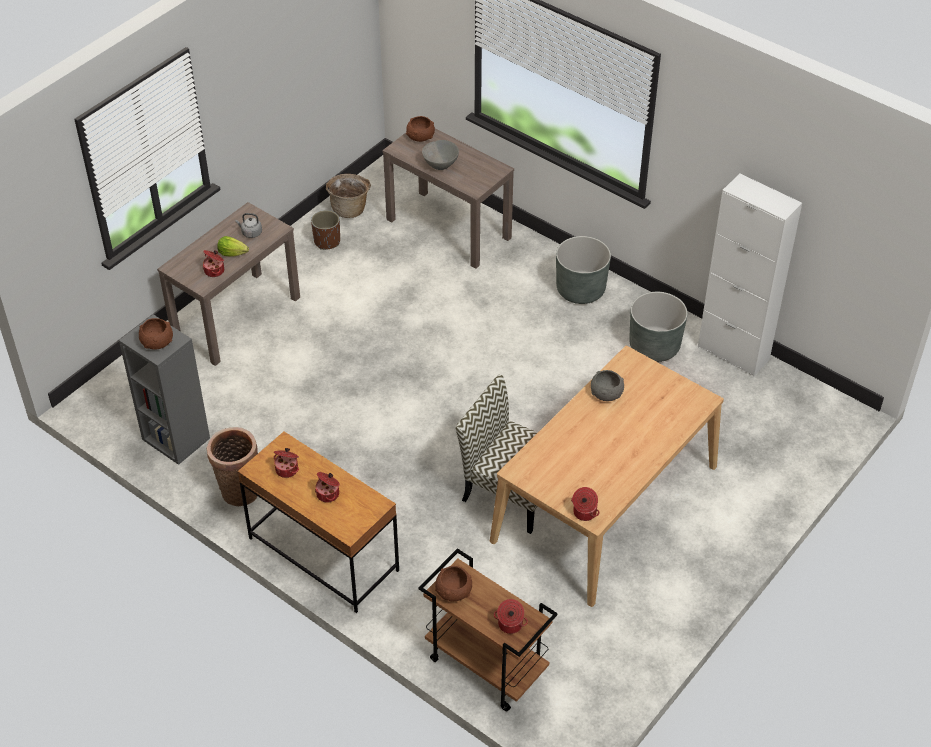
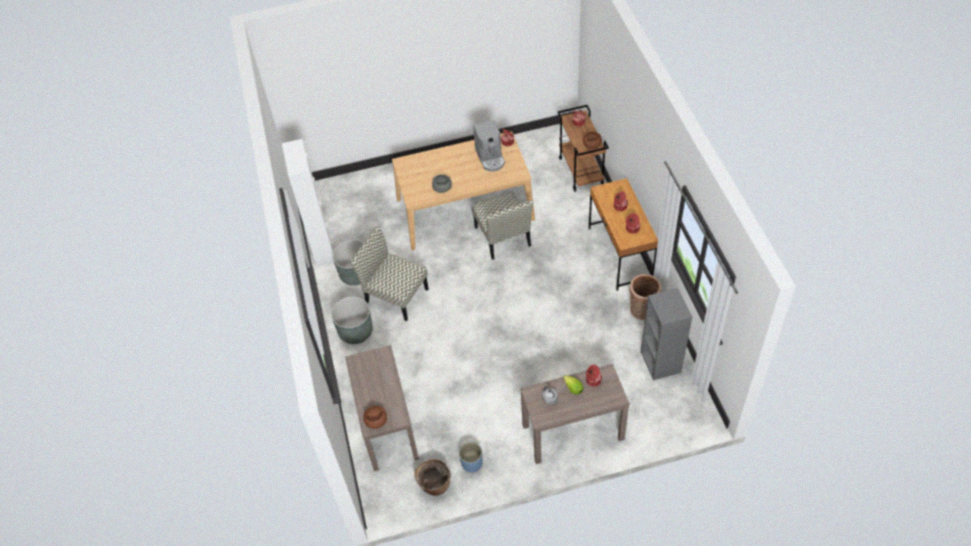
camera: 140 degrees left, 5 degrees up
(157, 342) = (670, 303): brown bowl -> none
(327, 241) = (472, 463): brown planter -> blue planter
(440, 165) = (386, 386): grey bowl -> none
(577, 347) = (395, 296): none -> chair
(585, 473) = (490, 158): none -> coffee machine

